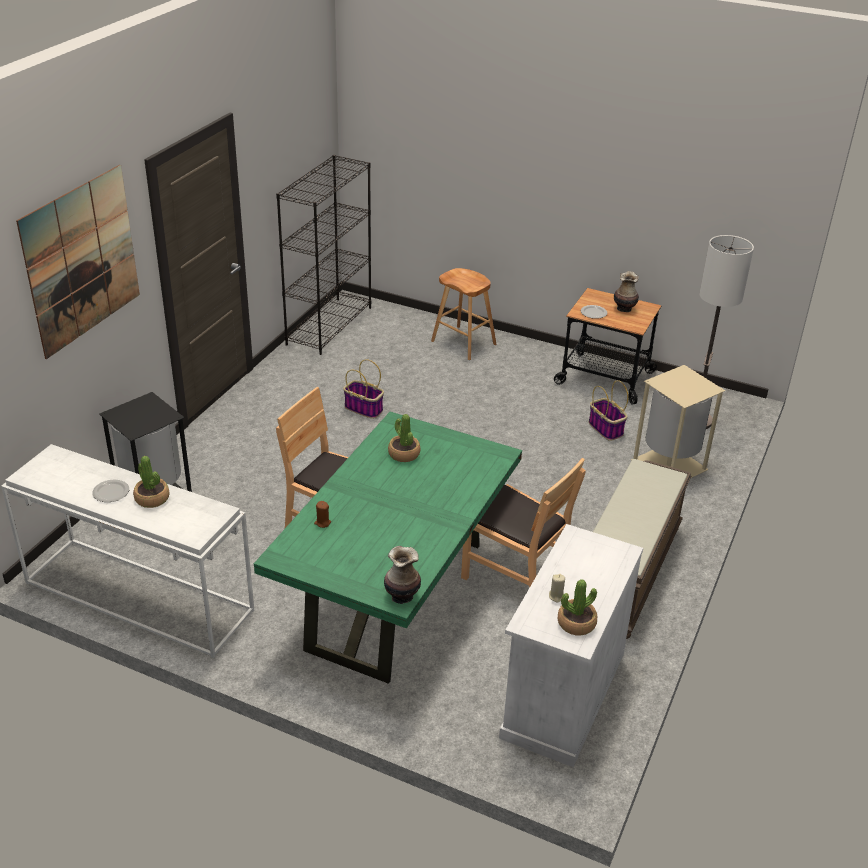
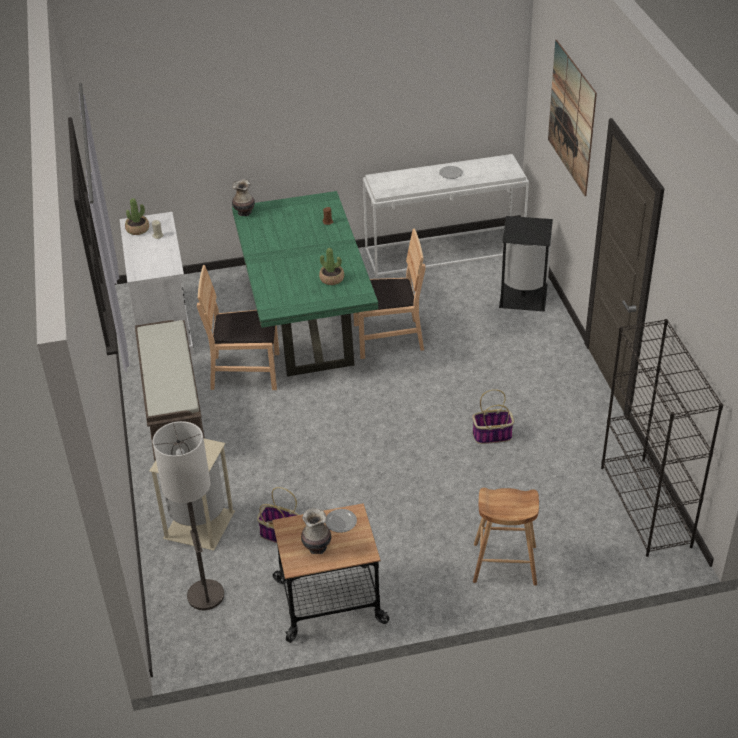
camera: 145 degrees right, 5 degrees up
(152, 498) = (425, 181): potted plant -> none

